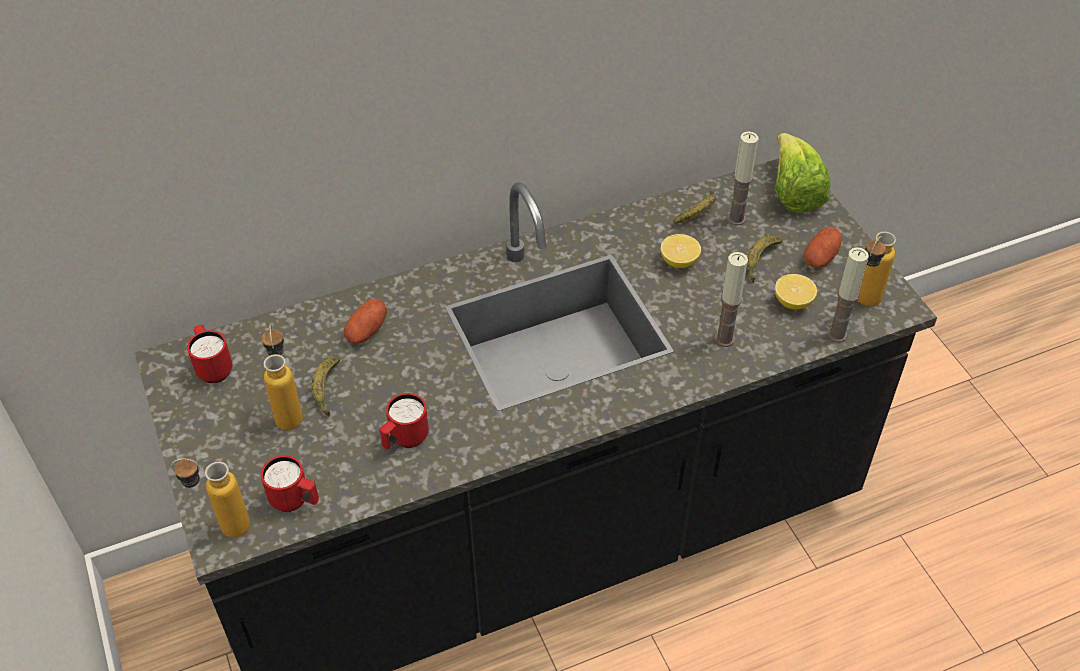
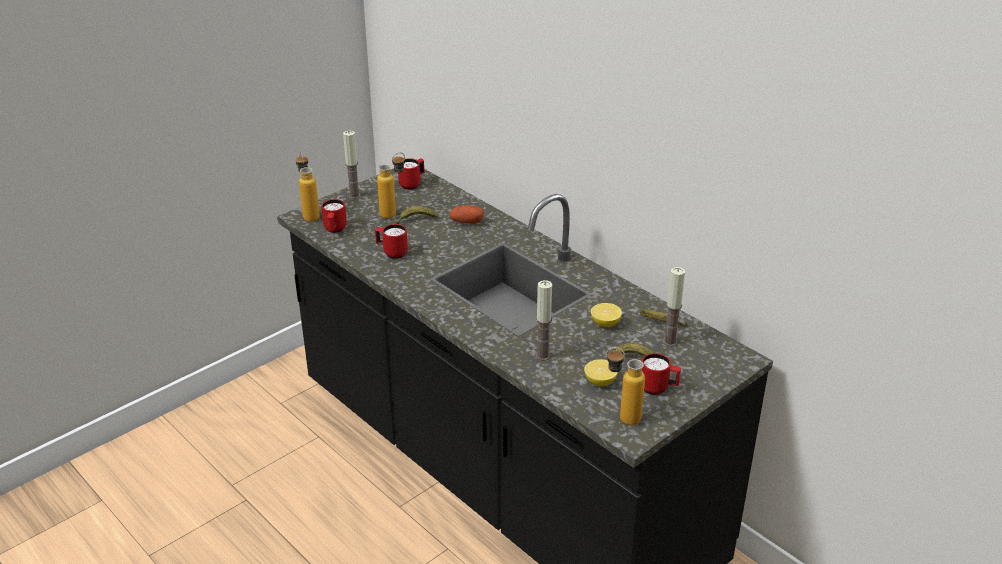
camera: 70 degrees right, 15 degrees down
(794, 193) = (721, 365): lettuce -> none
(821, 257) = (658, 389): potato -> red mug
(837, 334) = (580, 408): candle -> candle (354, 196)

